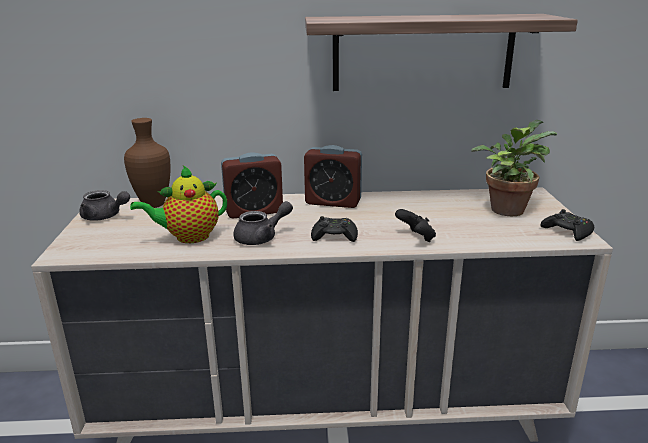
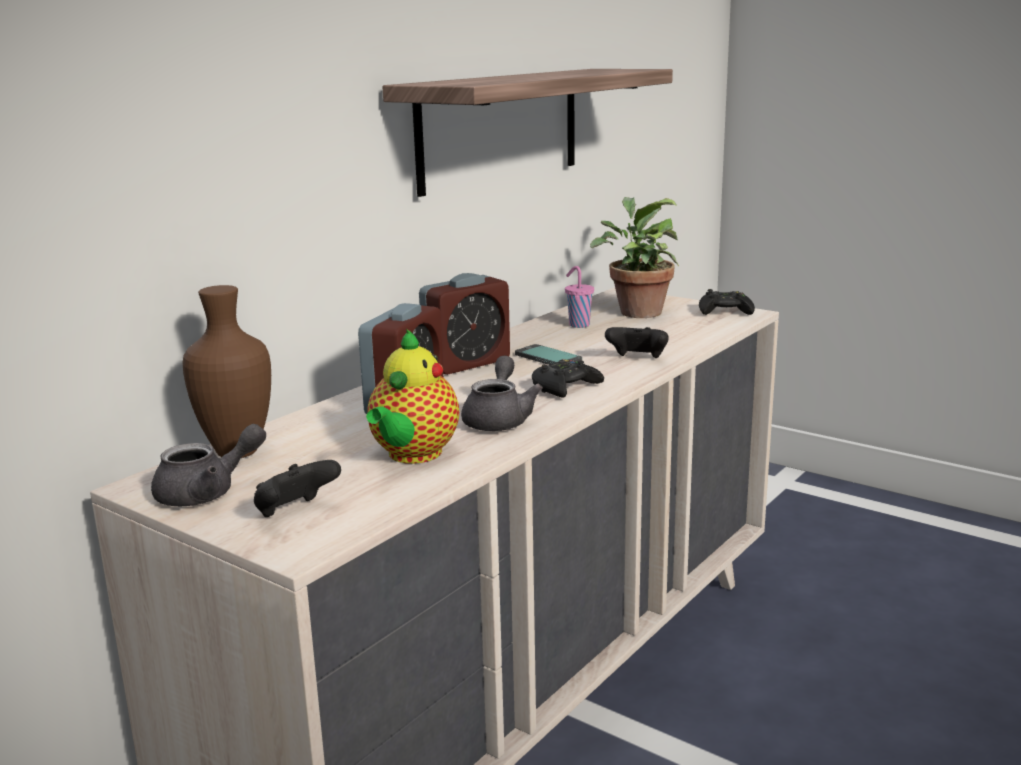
camera: 50 degrees left, 5 degrees down
(98, 240) = (295, 512): none -> black game controller
(375, 216) = (547, 358): none -> phone
(448, 203) = (578, 325): none -> pink cup

